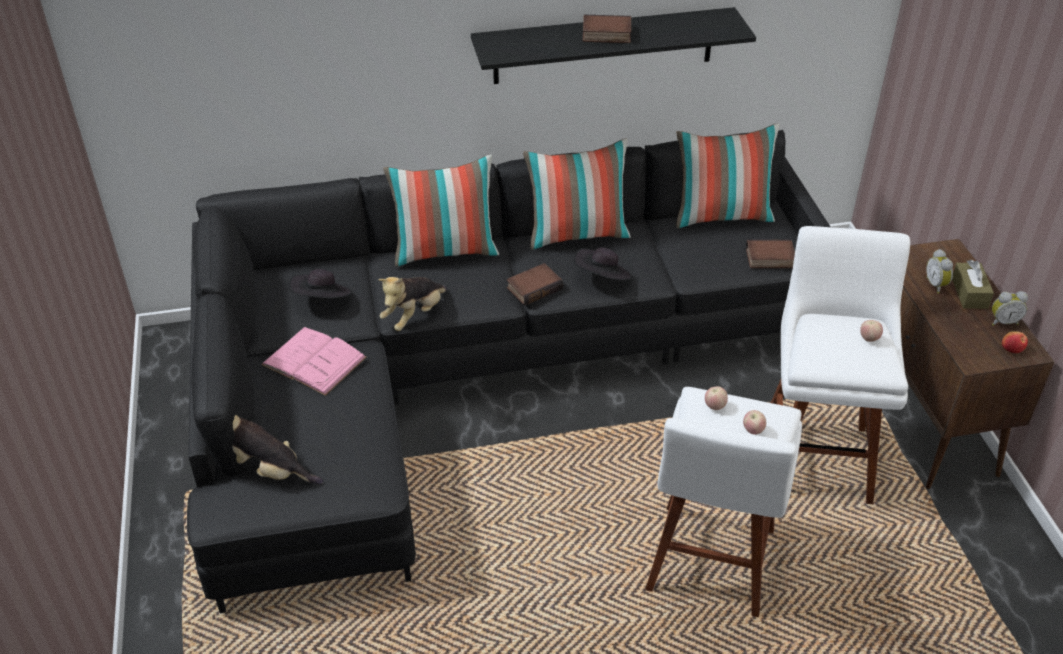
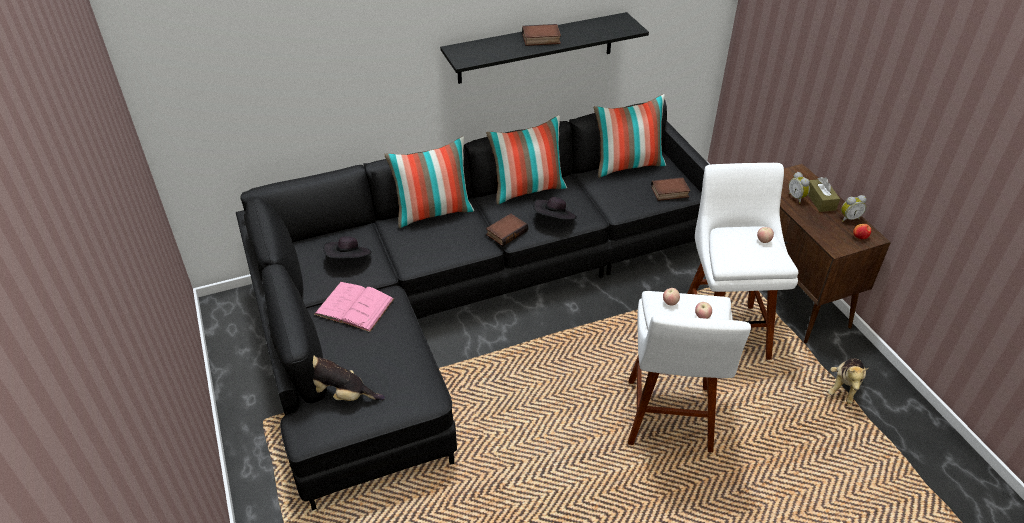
camera: 10 degrees left, 0 degrees up
(414, 316) = (422, 263): plush toy -> plush toy (844, 387)

